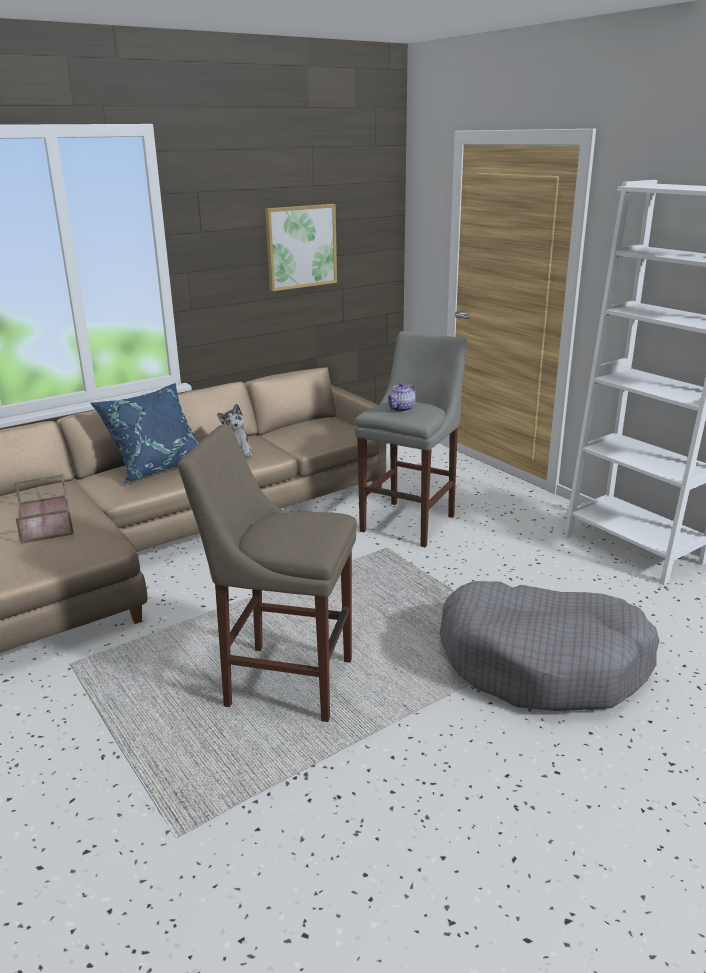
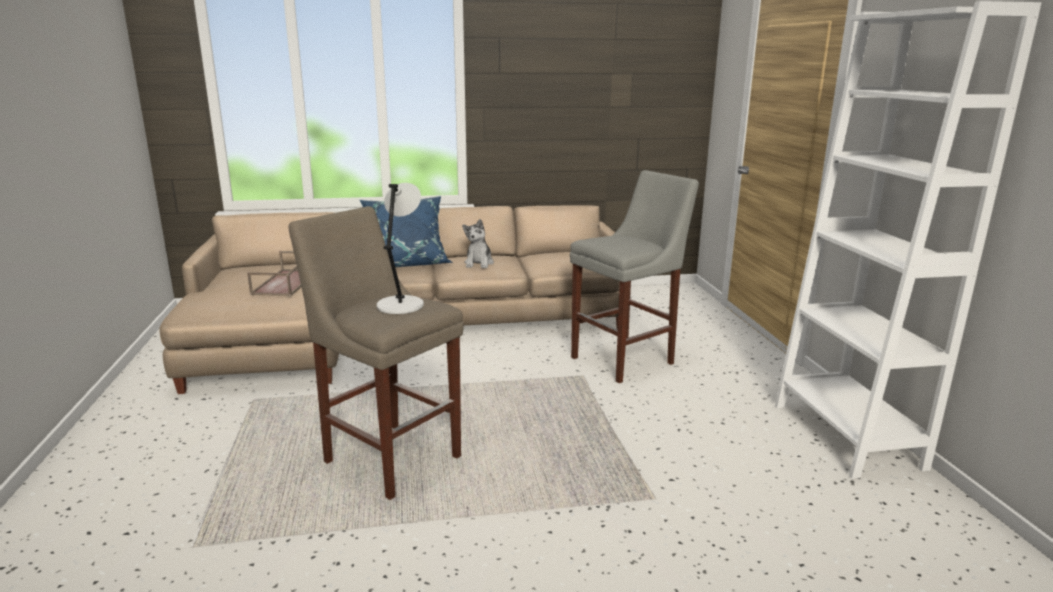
camera: 25 degrees right, 5 degrees down
(300, 524) = (401, 305): none -> grey table lamp
(301, 246) = (596, 94): picture -> none
(401, 409) = (617, 241): teapot -> none
(543, 663) = (639, 513): grey dog bed -> none

